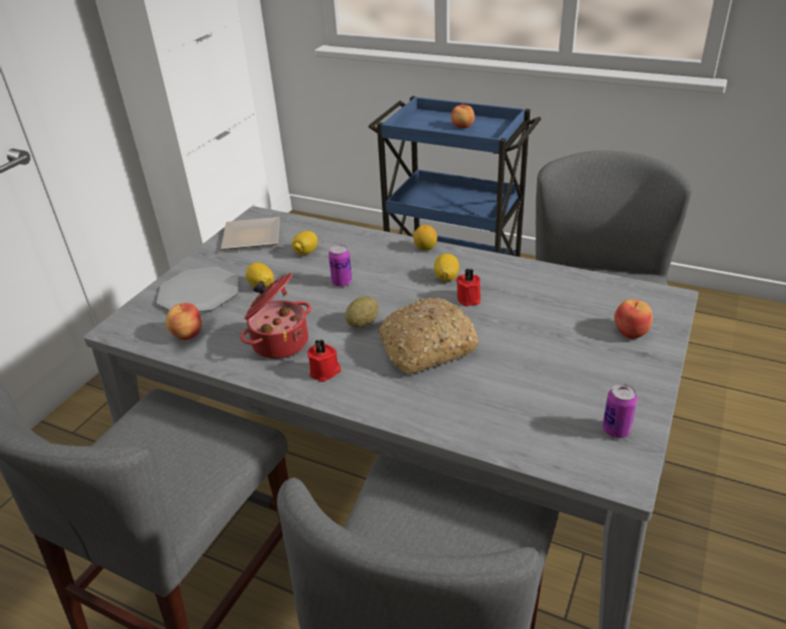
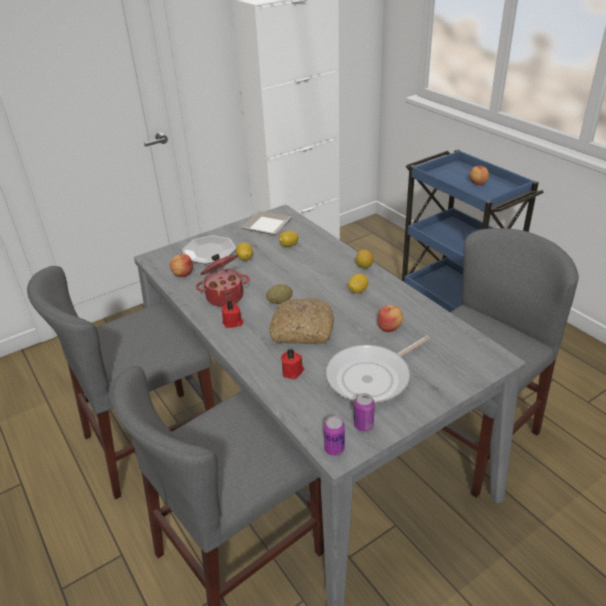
camera: 30 degrees right, 0 degrees up
(342, 282) = (291, 272): can -> can (334, 449)
(469, 298) = (358, 309): red candle -> red candle (293, 371)
(566, 370) = (372, 377): none -> frying pan
(631, 331) = (443, 371): apple -> apple (389, 327)

